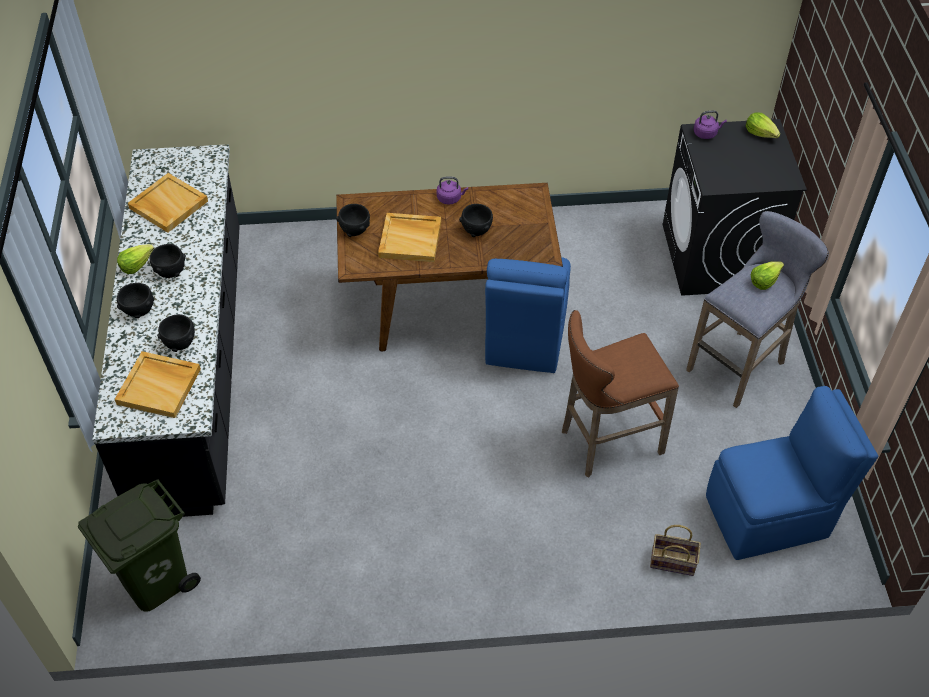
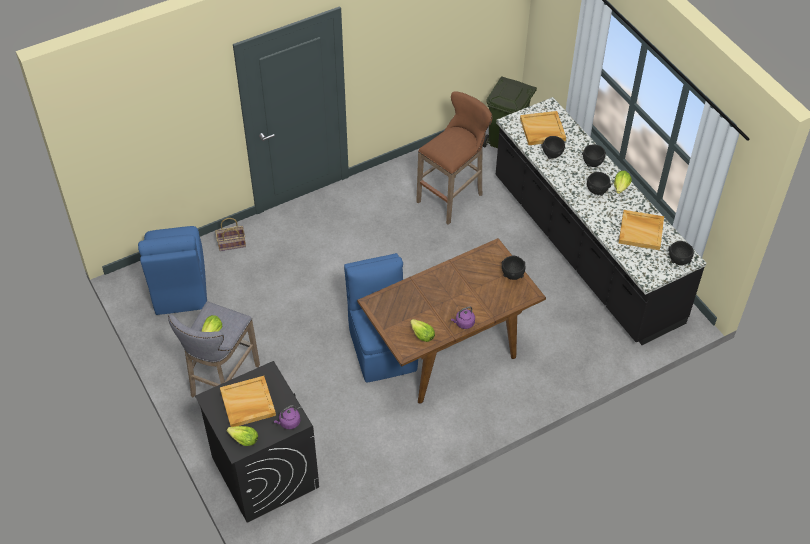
camera: 155 degrees right, 0 degrees up
(411, 239) = (470, 281): beige tray -> beige tray (247, 403)
(476, 230) = (430, 304): black bowl -> black bowl (679, 260)
(506, 202) = (422, 335): none -> lettuce
(606, 442) = (296, 296): brown stool -> brown stool (452, 197)
(770, 516) = (179, 288): blue chair -> blue chair turned 60 degrees counterclockwise

